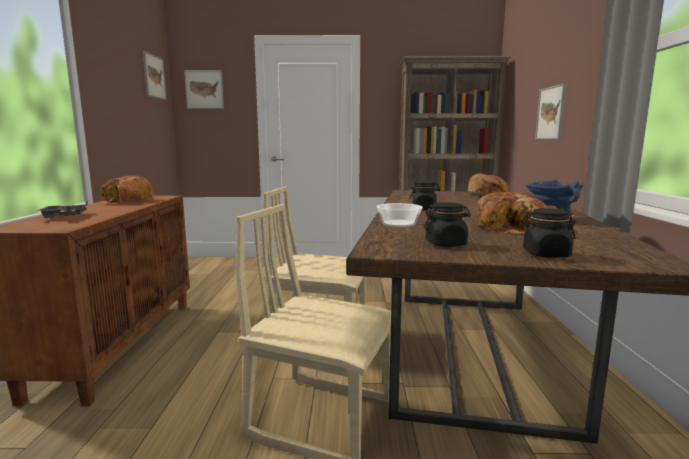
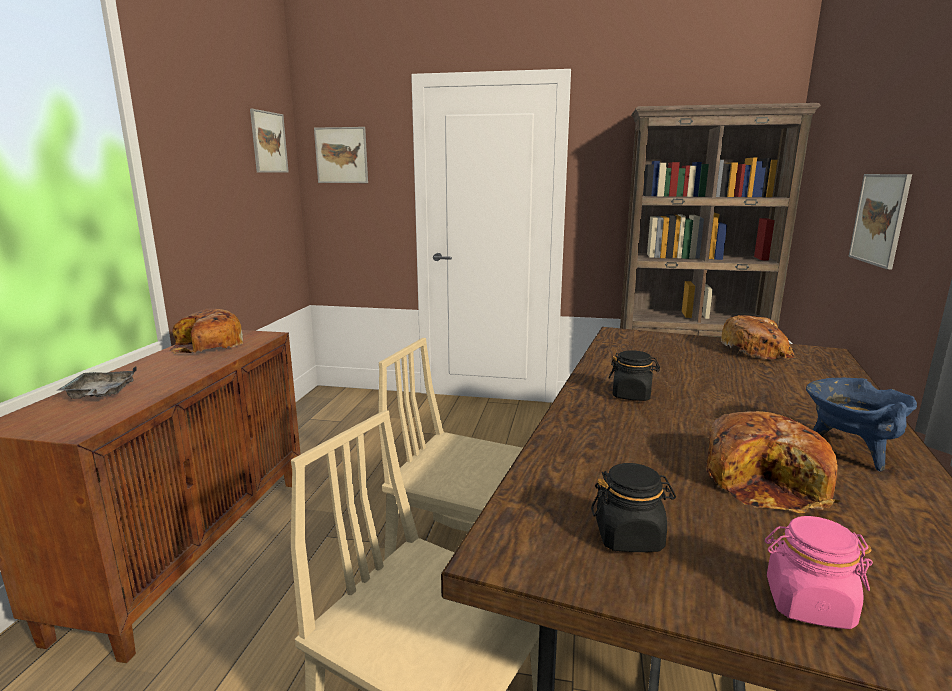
camera: 10 degrees right, 5 degrees up
(399, 223) = (572, 449): bowl -> none
(545, 254) = (807, 604): black jar -> pink jar

